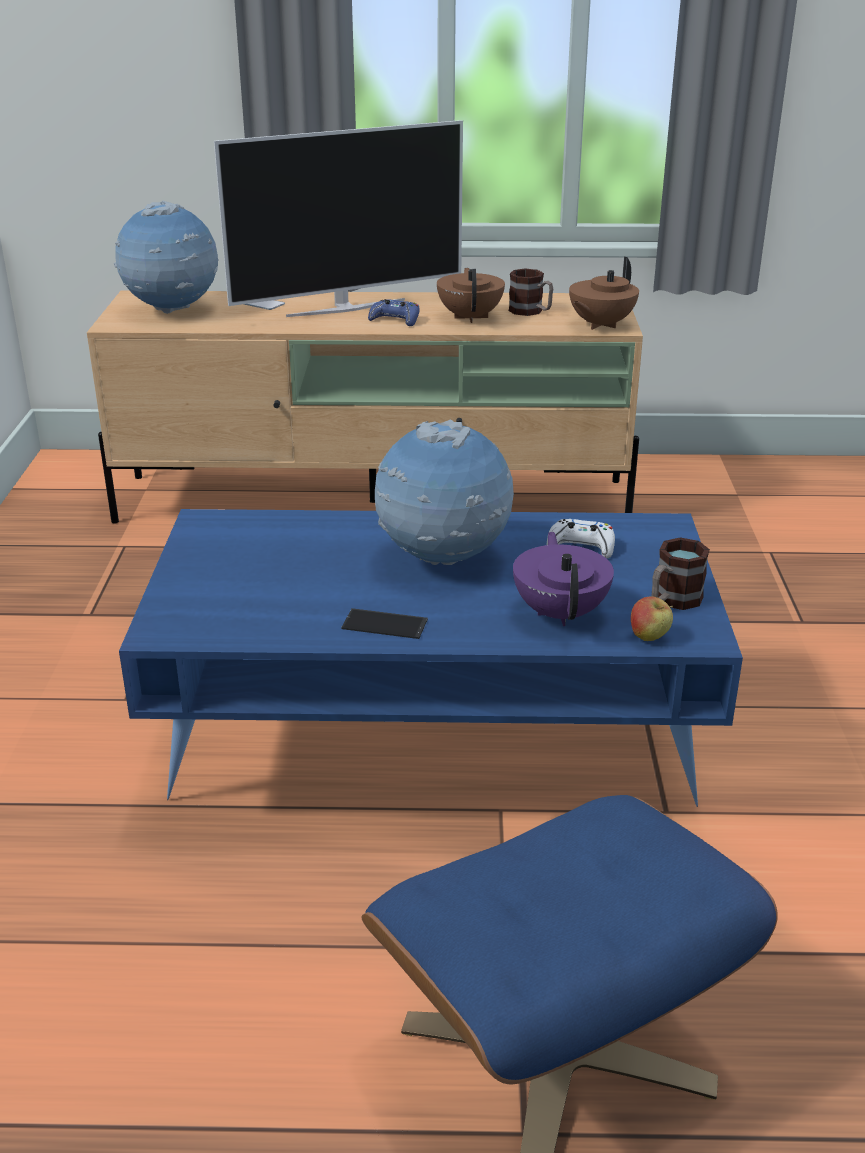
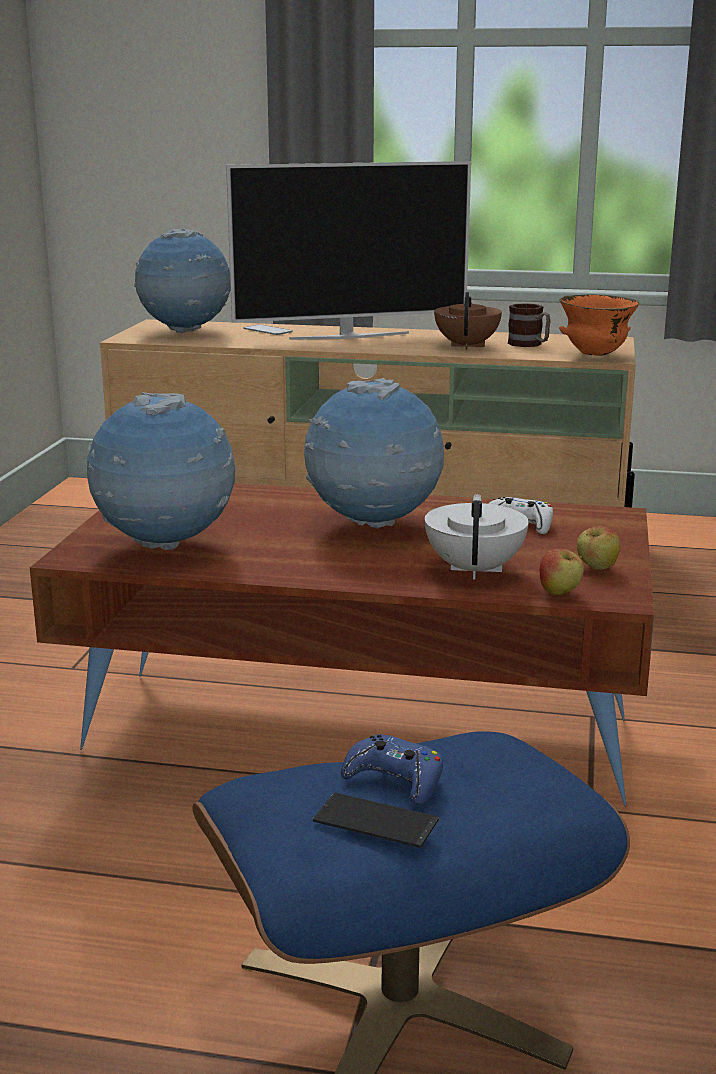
camera: 10 degrees right, 10 degrees down
(248, 608) = (166, 547): none -> globe
(384, 624) = (292, 566): phone -> phone (376, 821)
(395, 320) = (392, 345): blue game controller -> blue game controller (395, 780)
(433, 749) = (359, 734): blue coffee table -> brown coffee table
(561, 612) = (475, 569): purple teapot -> white teapot
(600, 325) = (595, 355): brown teapot -> orange bowl
(672, 601) = (596, 569): mug -> apple

